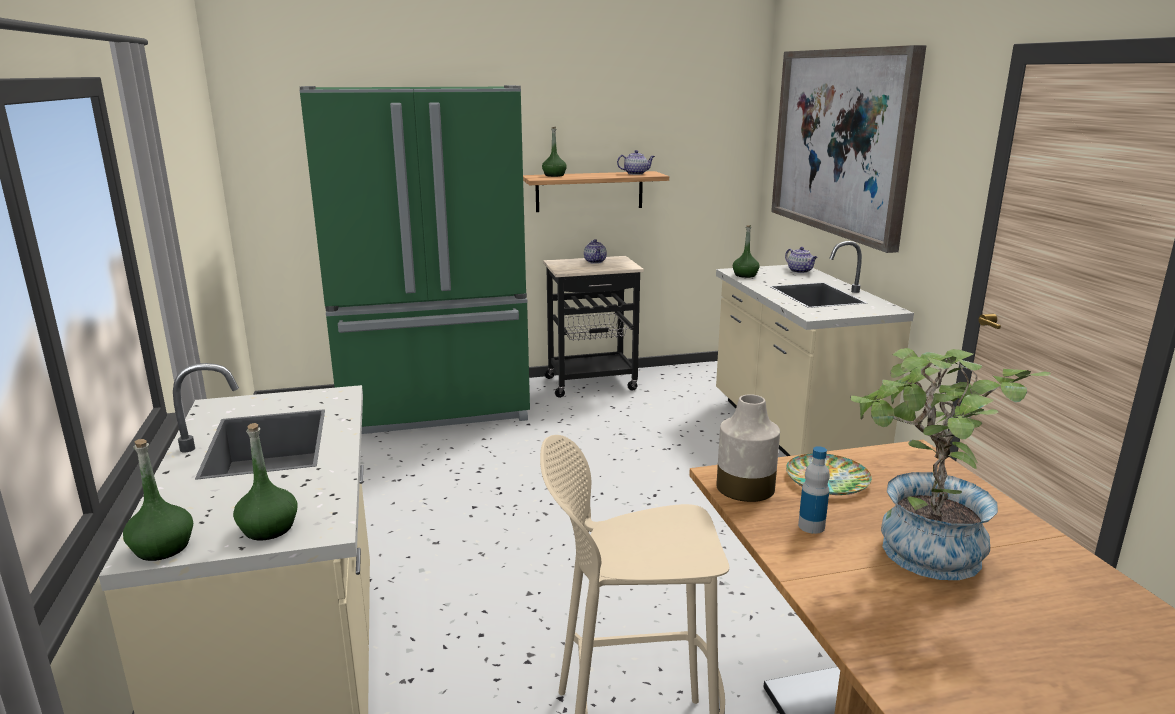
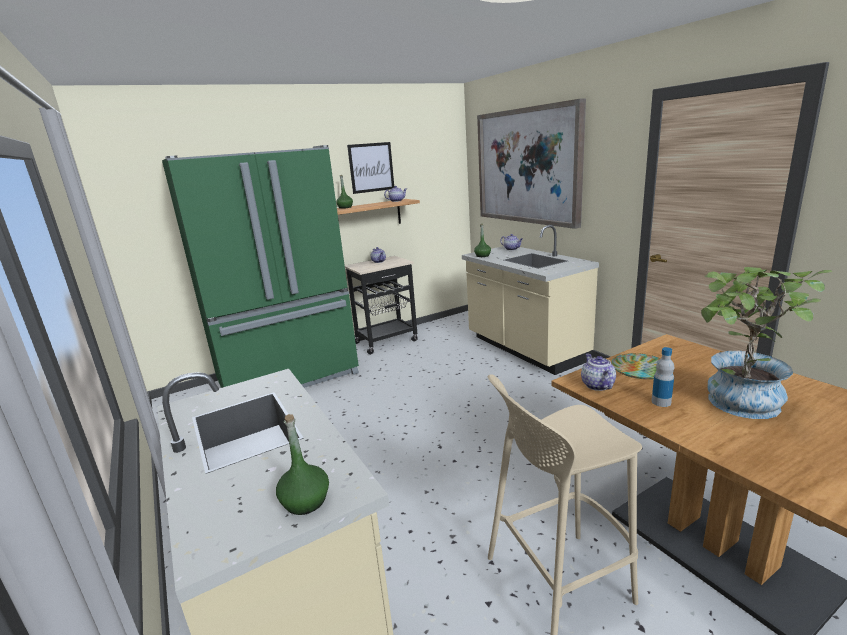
camera: 15 degrees left, 0 degrees up
(163, 548) = (221, 545): green bottle -> none
(604, 119) = (371, 167): none -> picture
(744, 486) = (596, 385): beige vase -> teapot

